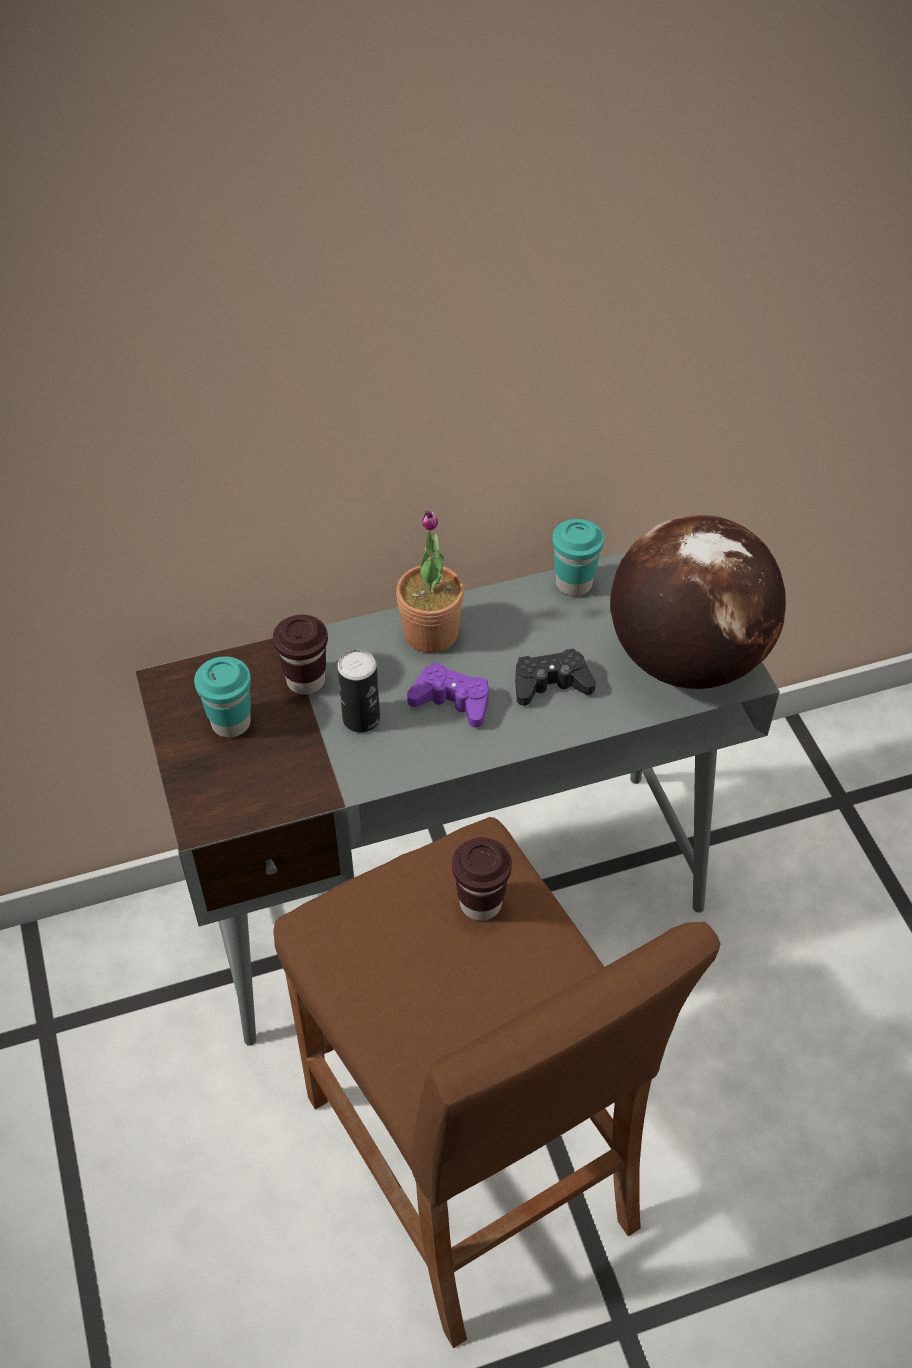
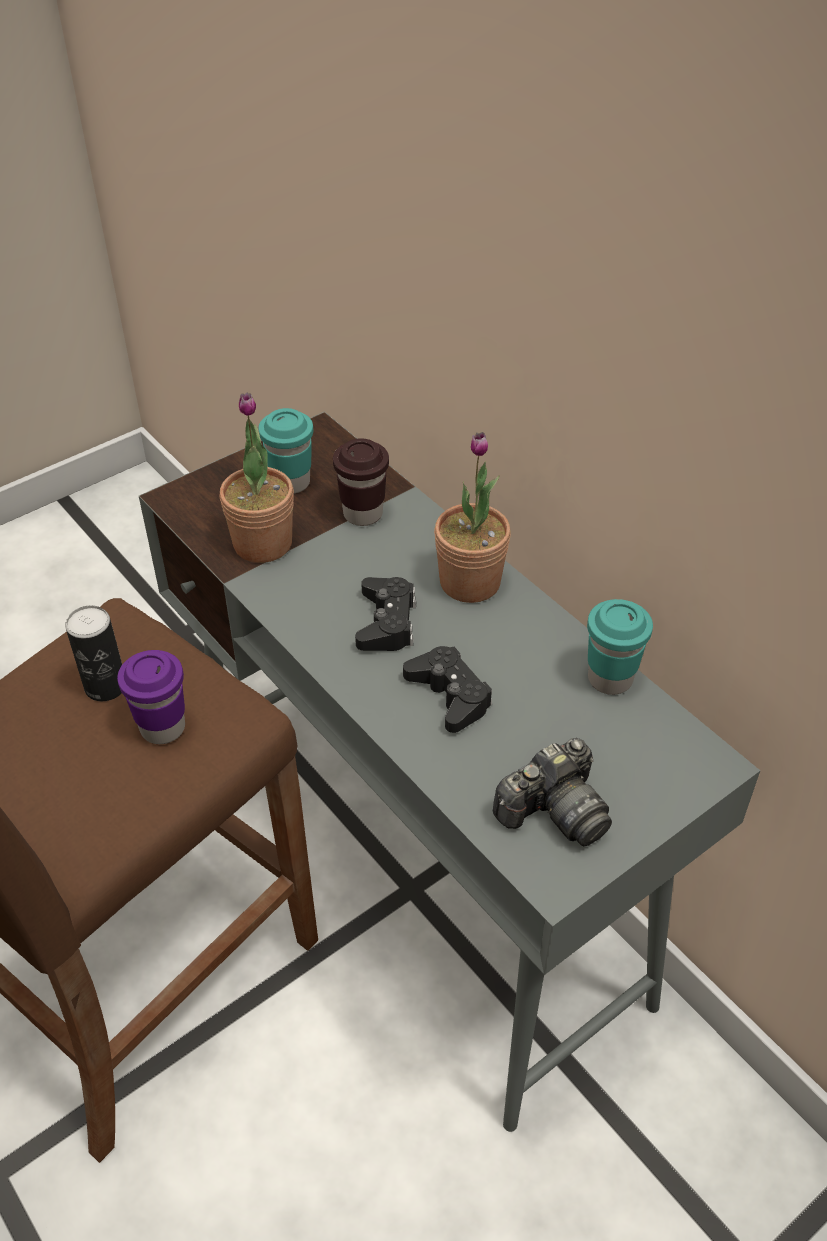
camera: 70 degrees right, 5 degrees down
(307, 764) = (262, 544): none -> potted plant
(361, 718) = (334, 563): can -> can (105, 686)
(452, 701) = (386, 622): purple game controller -> black game controller
(480, 903) = (163, 728): brown cup -> purple cup
(685, 658) = (554, 811): globe -> camera

